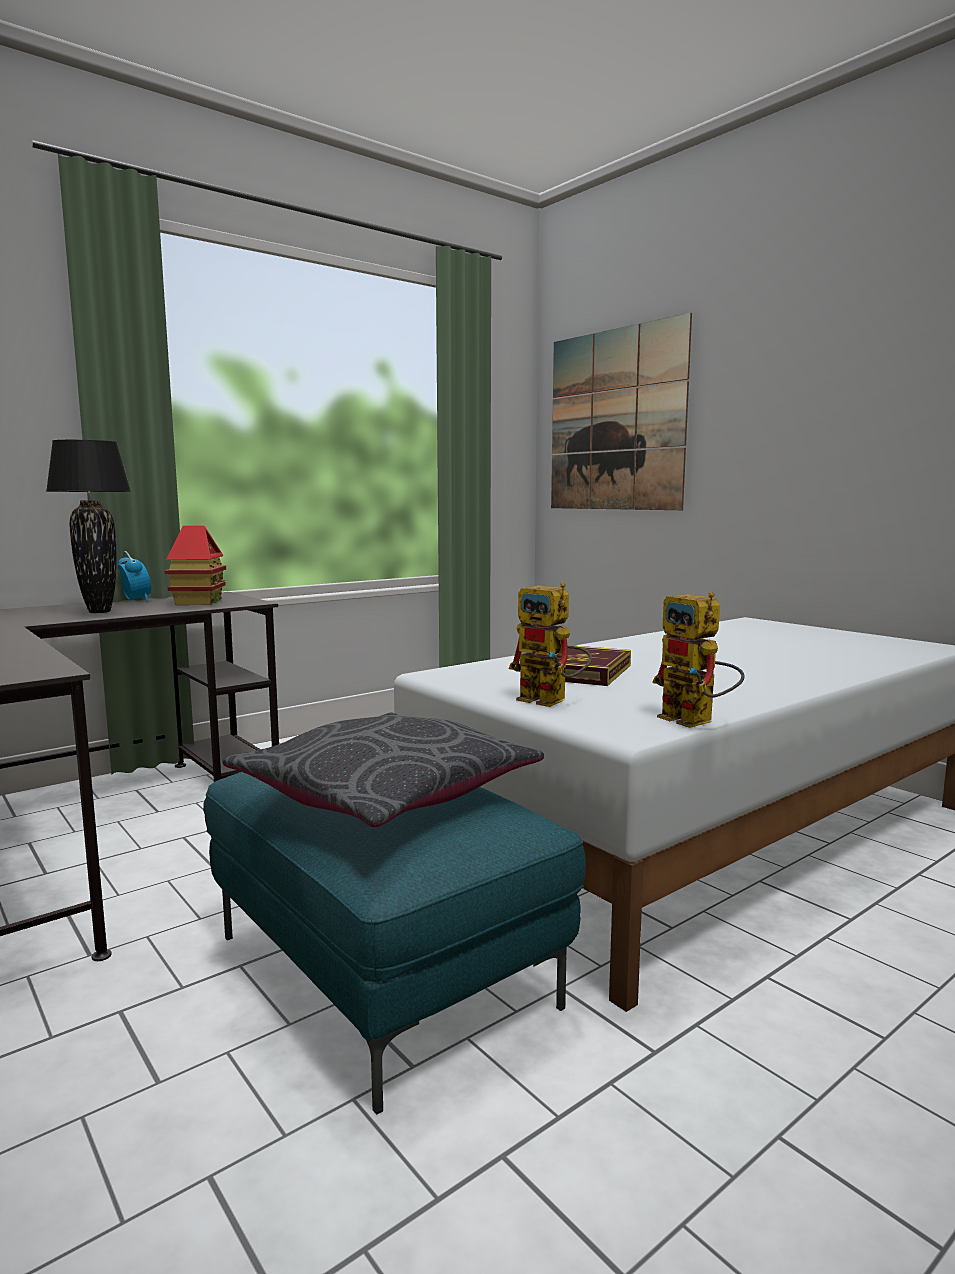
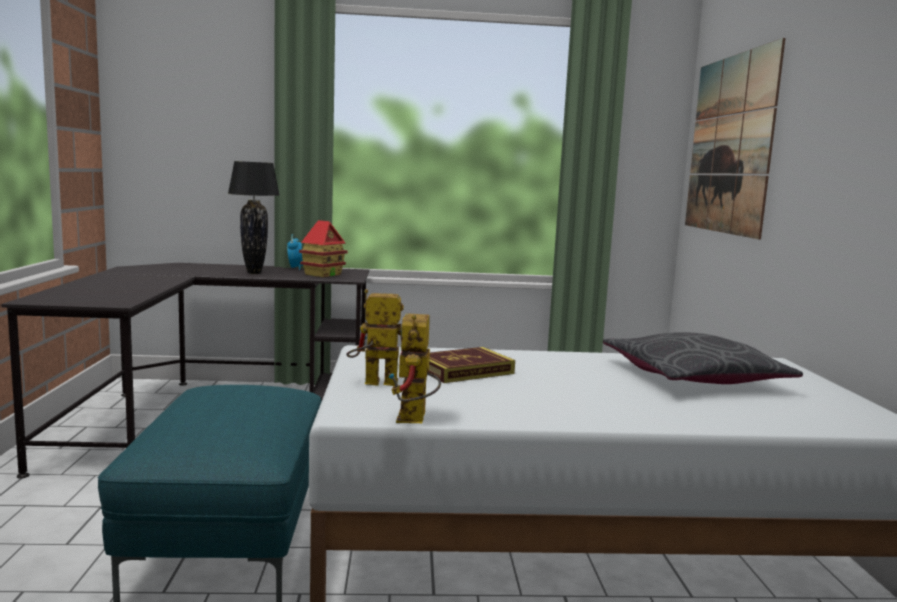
camera: 35 degrees right, 0 degrees up
(385, 792) = (214, 415): grey pillow -> grey pillow (693, 377)
(552, 701) = (373, 383): toy robot -> toy robot turned 105 degrees clockwise

